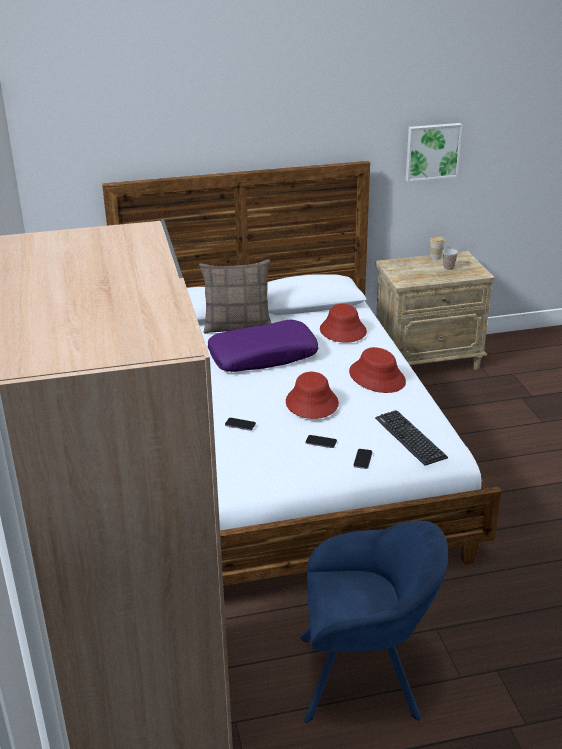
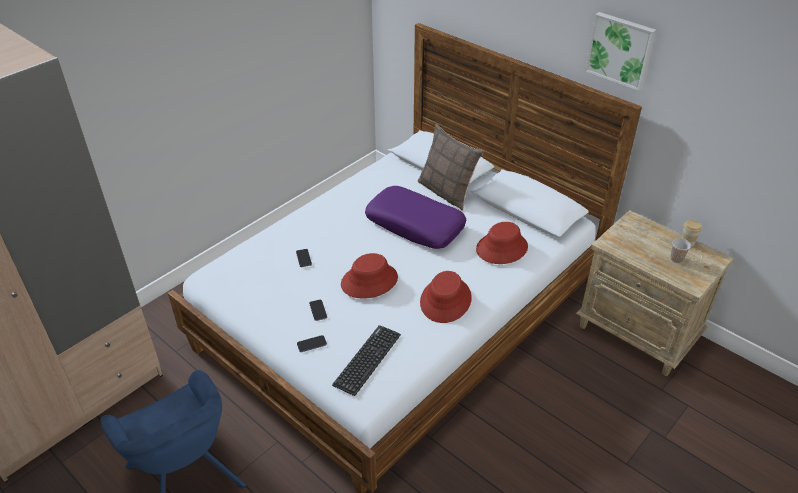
camera: 55 degrees right, 10 degrees up
(432, 151) = (721, 129): picture -> picture (621, 50)

